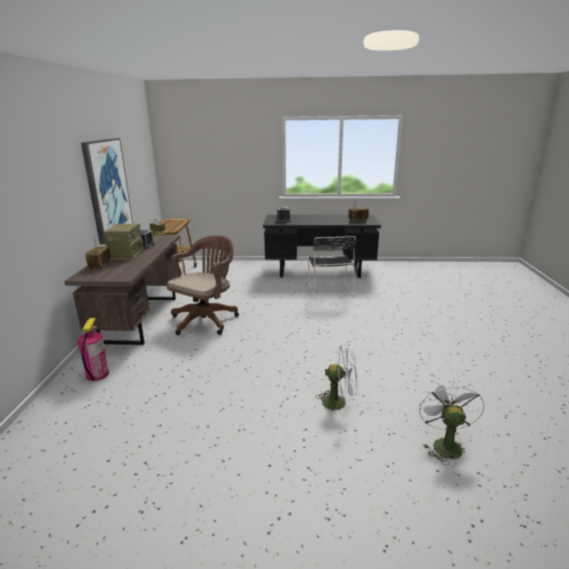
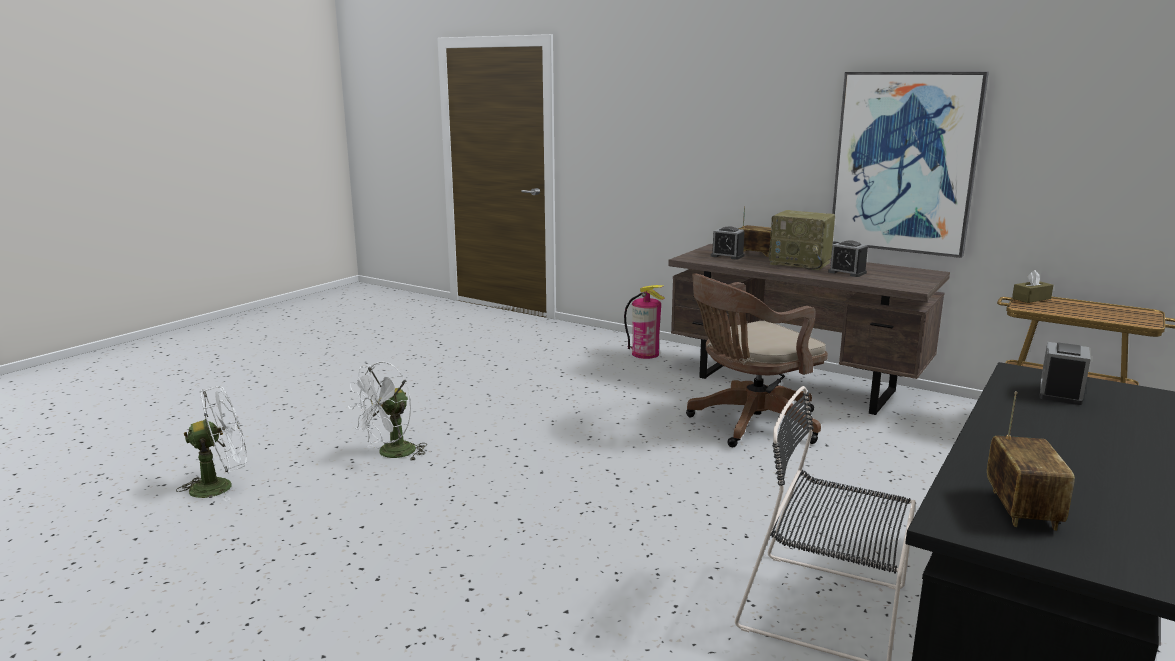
camera: 120 degrees right, 5 degrees down
(111, 270) = (727, 256): none -> alarm clock
(206, 319) = (749, 424): brown office chair -> brown office chair turned 90 degrees clockwise
(444, 444) = (221, 486): white fan -> white fan turned 60 degrees counterclockwise

